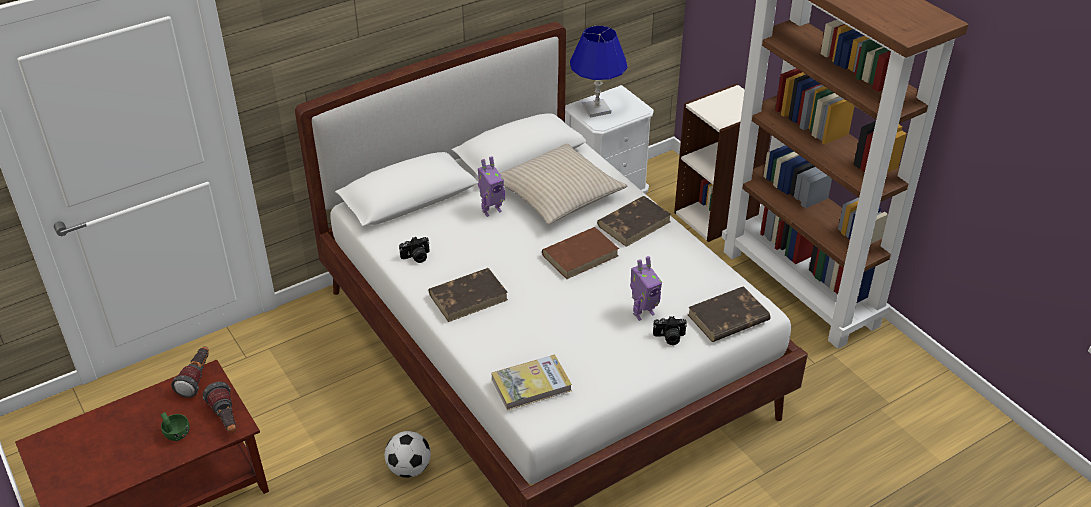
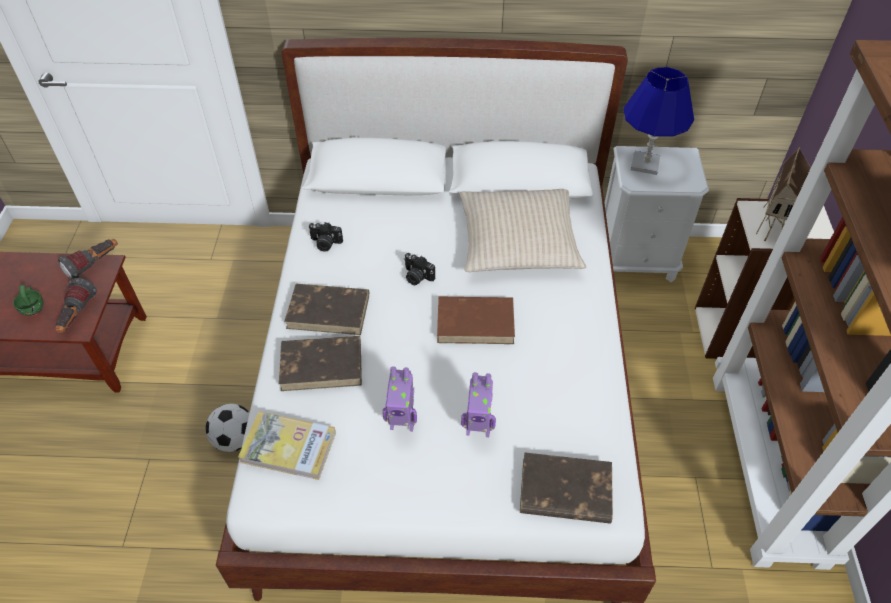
camera: 35 degrees right, 10 degrees up
(491, 210) = (437, 227): toy robot -> toy robot (402, 422)
(634, 223) = (566, 314): brown book -> brown book (322, 365)
(669, 337) = (478, 476): camera -> camera (416, 277)
(721, 111) = (773, 227): none -> toy house

